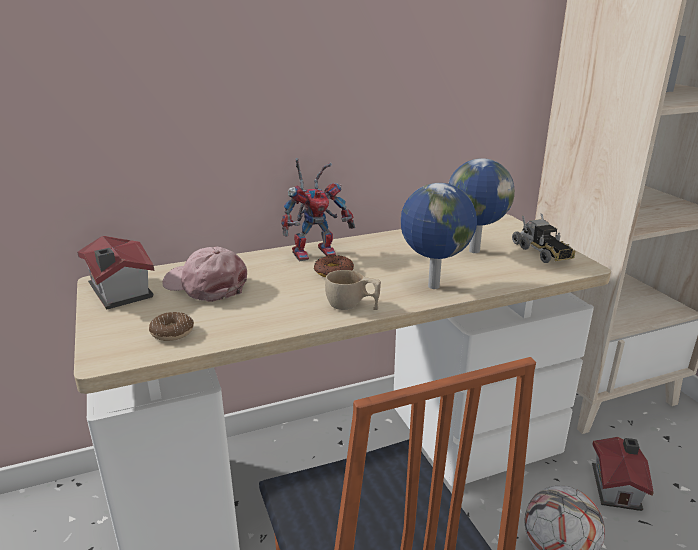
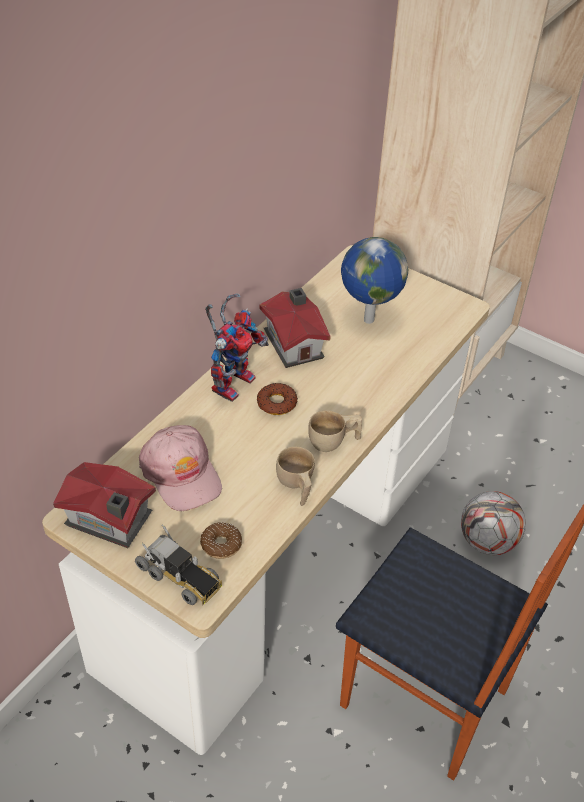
camera: 35 degrees left, 20 degrees up
(206, 285) = (181, 474): pink cap -> pink cap turned 120 degrees counterclockwise
(282, 321) = (296, 486): none -> beige cup
(432, 286) = (373, 387): globe -> none
(542, 252) = (424, 299): toy truck -> toy truck (180, 576)
(617, 486) = (498, 462): toy house -> toy house (294, 343)

